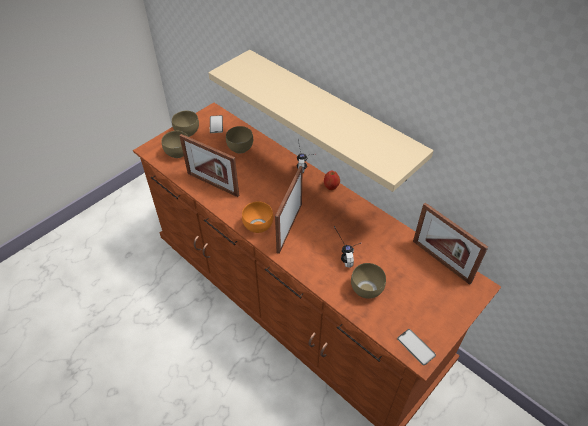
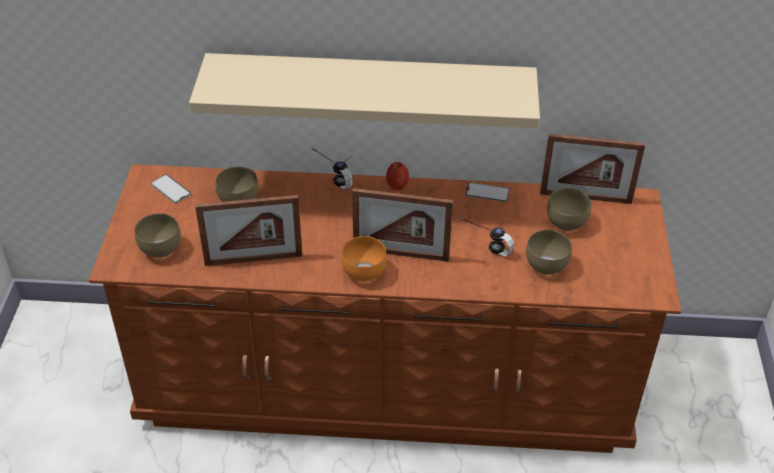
camera: 40 degrees left, 5 degrees down
(186, 132) = (140, 218): brown bowl -> brown bowl (564, 222)
(289, 227) = (401, 254): picture frame -> picture frame turned 60 degrees counterclockwise
(416, 347) = (644, 288): phone -> phone (487, 192)

